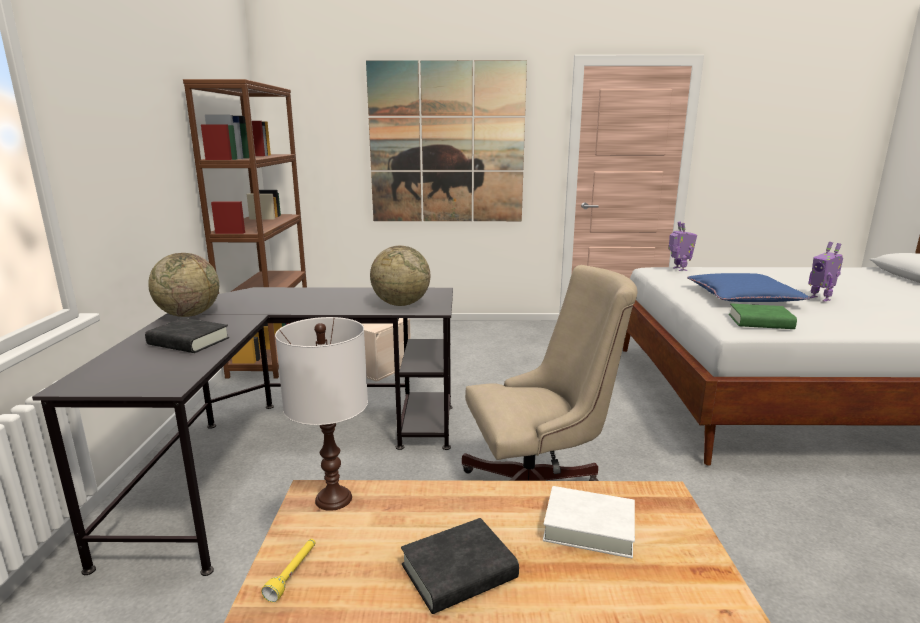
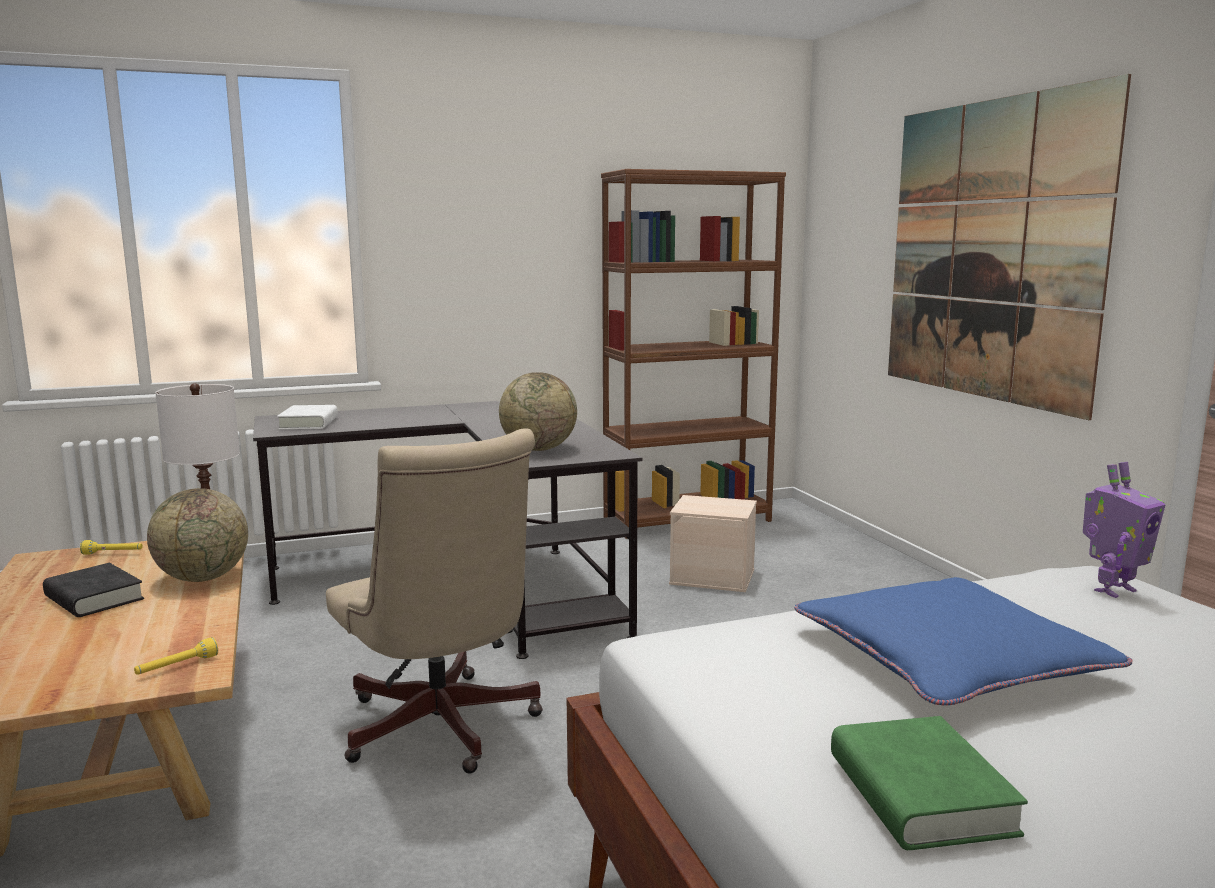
camera: 70 degrees right, 5 degrees down
(188, 341) = (373, 419): black book -> none
(189, 314) = (447, 408): globe -> globe (203, 578)
(589, 527) = (143, 640): white book -> white book (309, 423)
(650, 505) = (177, 667): none -> yellow flashlight
(760, 322) = (733, 666): green book -> green book (920, 795)
(820, 298) = (1091, 763): toy robot -> none

